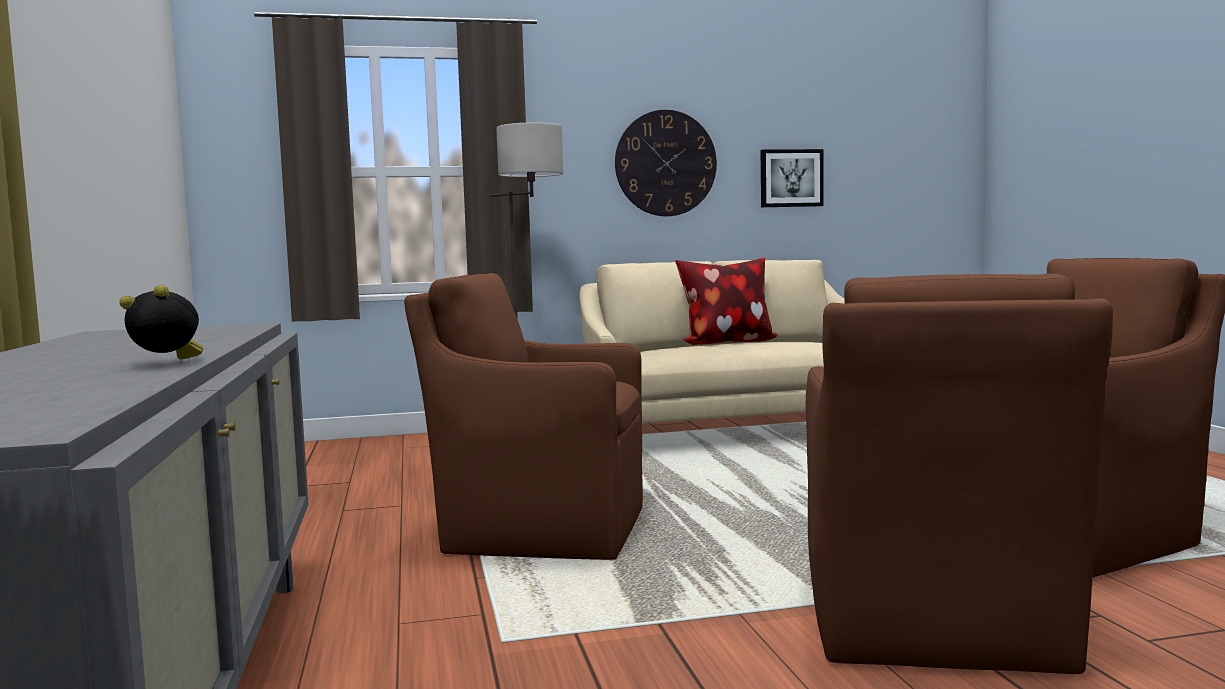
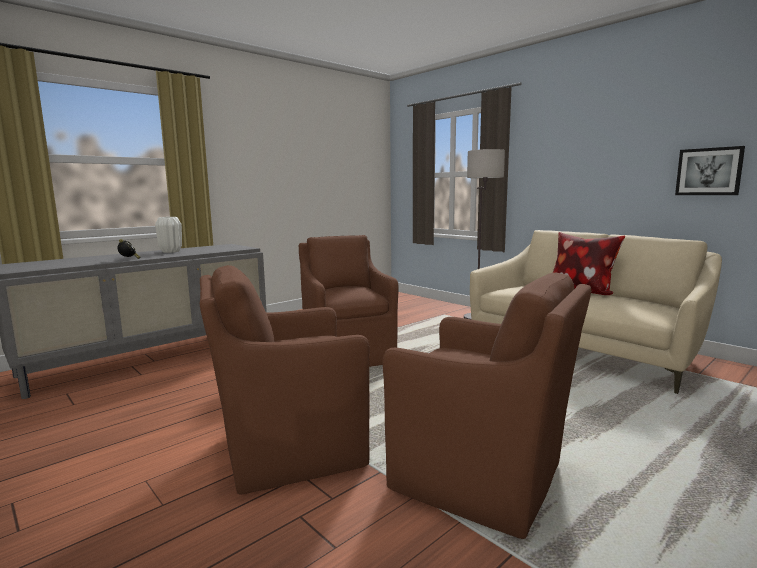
camera: 60 degrees right, 5 degrees up
(94, 349) = (170, 251): none -> white vase
(665, 163) = (601, 164): wall clock -> none

